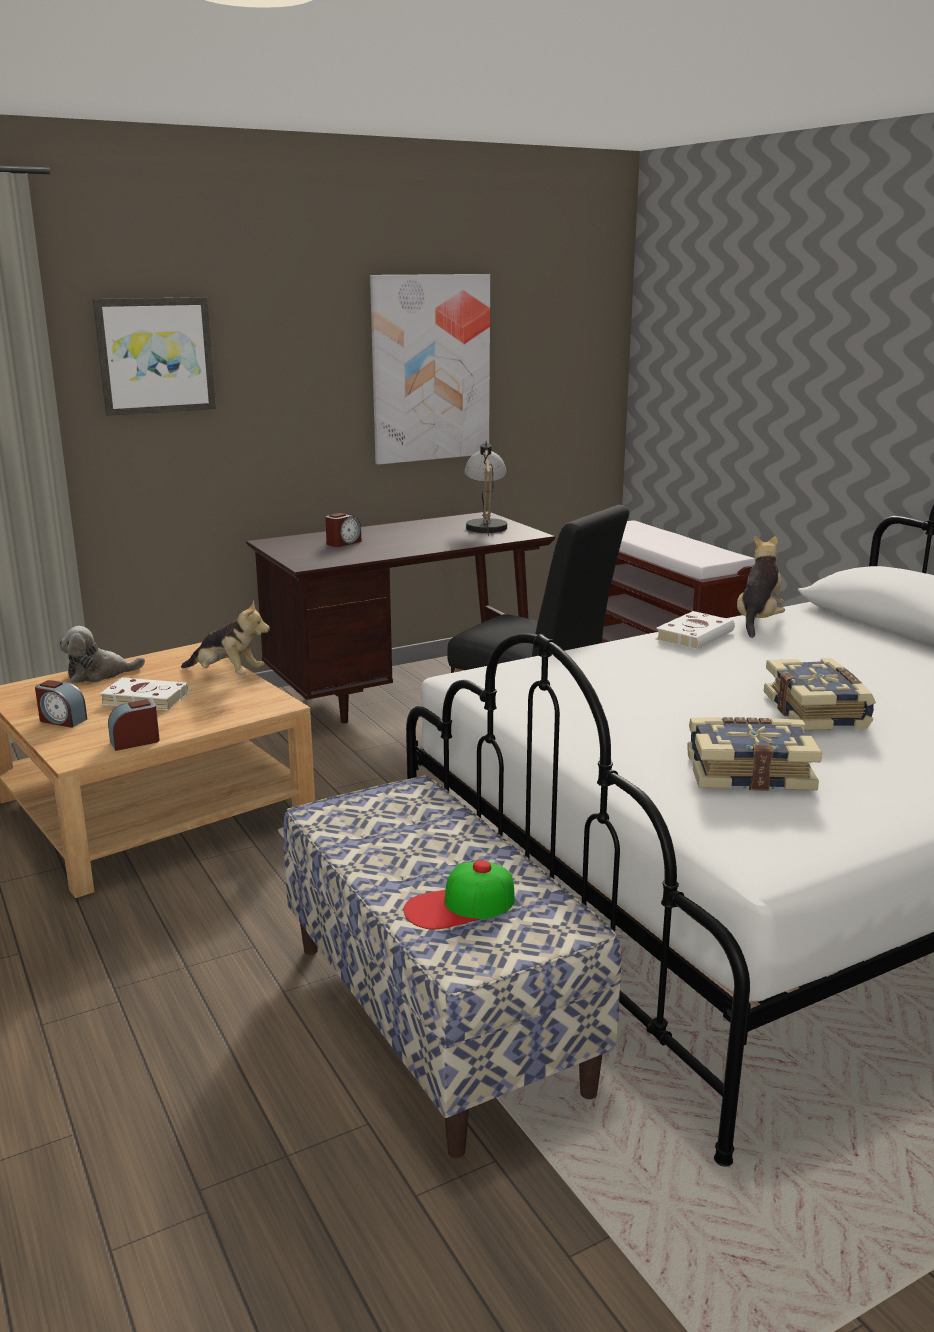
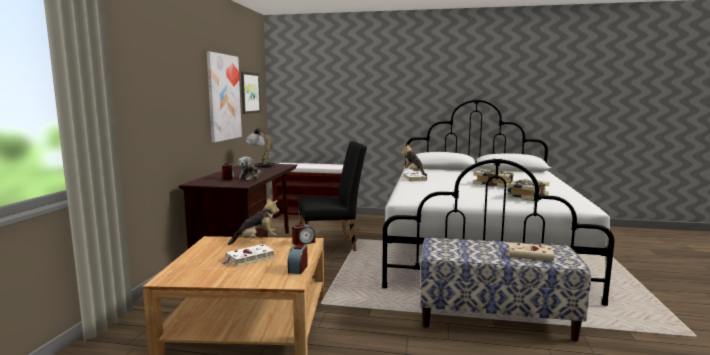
camera: 50 degrees left, 10 degrees down
(62, 720) = (237, 276): alarm clock -> alarm clock (303, 242)
(99, 674) = (194, 259): plush toy -> plush toy (250, 178)
(155, 355) = (139, 82): picture -> picture (249, 92)
(460, 905) = (531, 255): cap -> beige book

